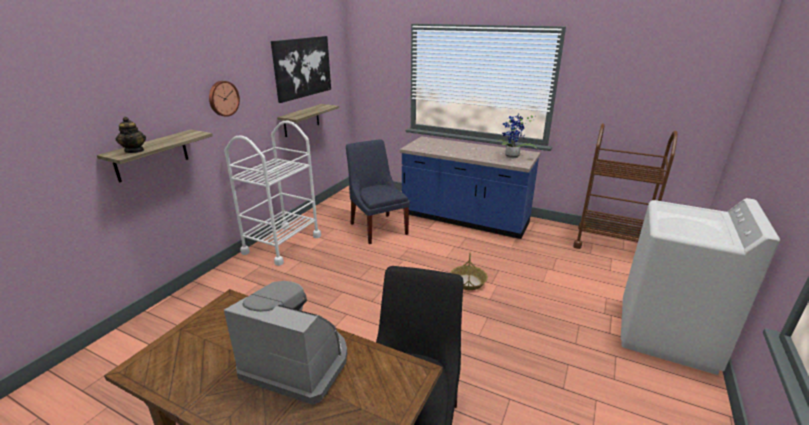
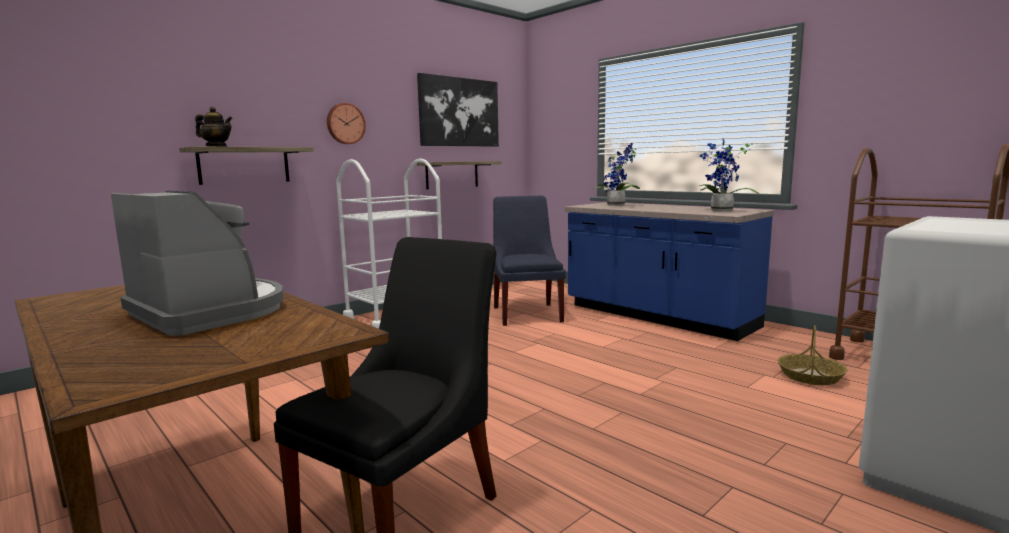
camera: 20 degrees right, 15 degrees down
(135, 151) = (216, 146): teapot -> teapot turned 75 degrees counterclockwise
(436, 145) = (618, 205): none -> potted plant
(468, 282) = (617, 373): basket -> basket (810, 376)

